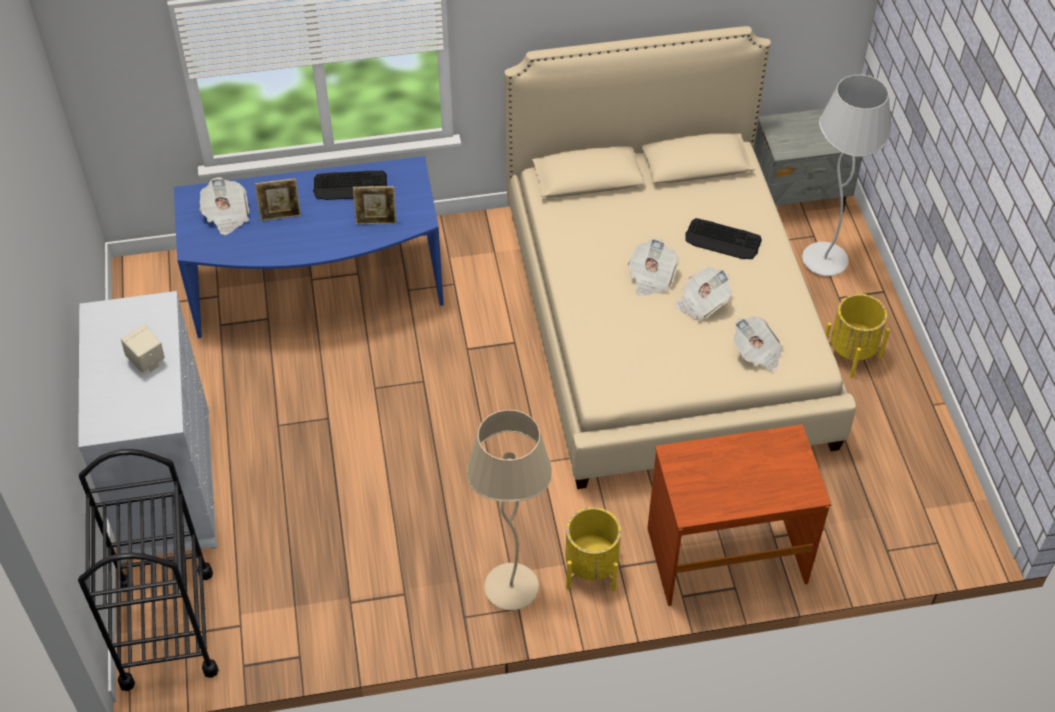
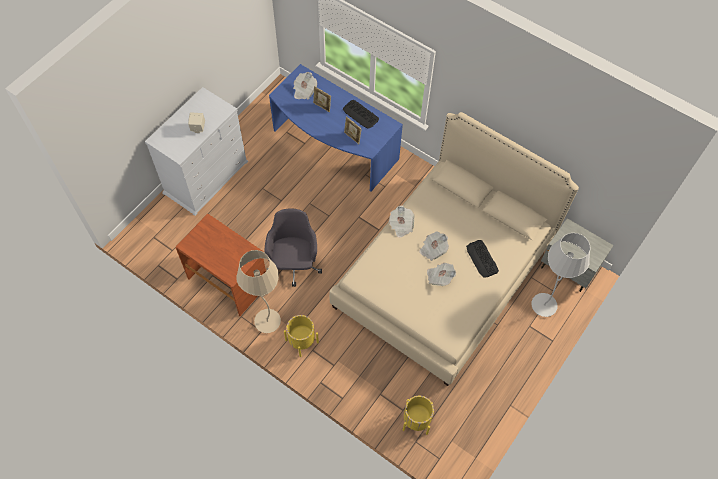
camera: 45 degrees right, 10 degrees up
(167, 628) = (151, 230): black cart -> none
(454, 483) = (294, 264): none -> grey office chair
(726, 554) = (355, 383): brown desk -> brown desk (228, 281)
(757, 353) = (434, 317): newspaper -> newspaper (401, 225)
(851, 354) = (503, 353): yellow planter -> yellow planter (416, 420)

